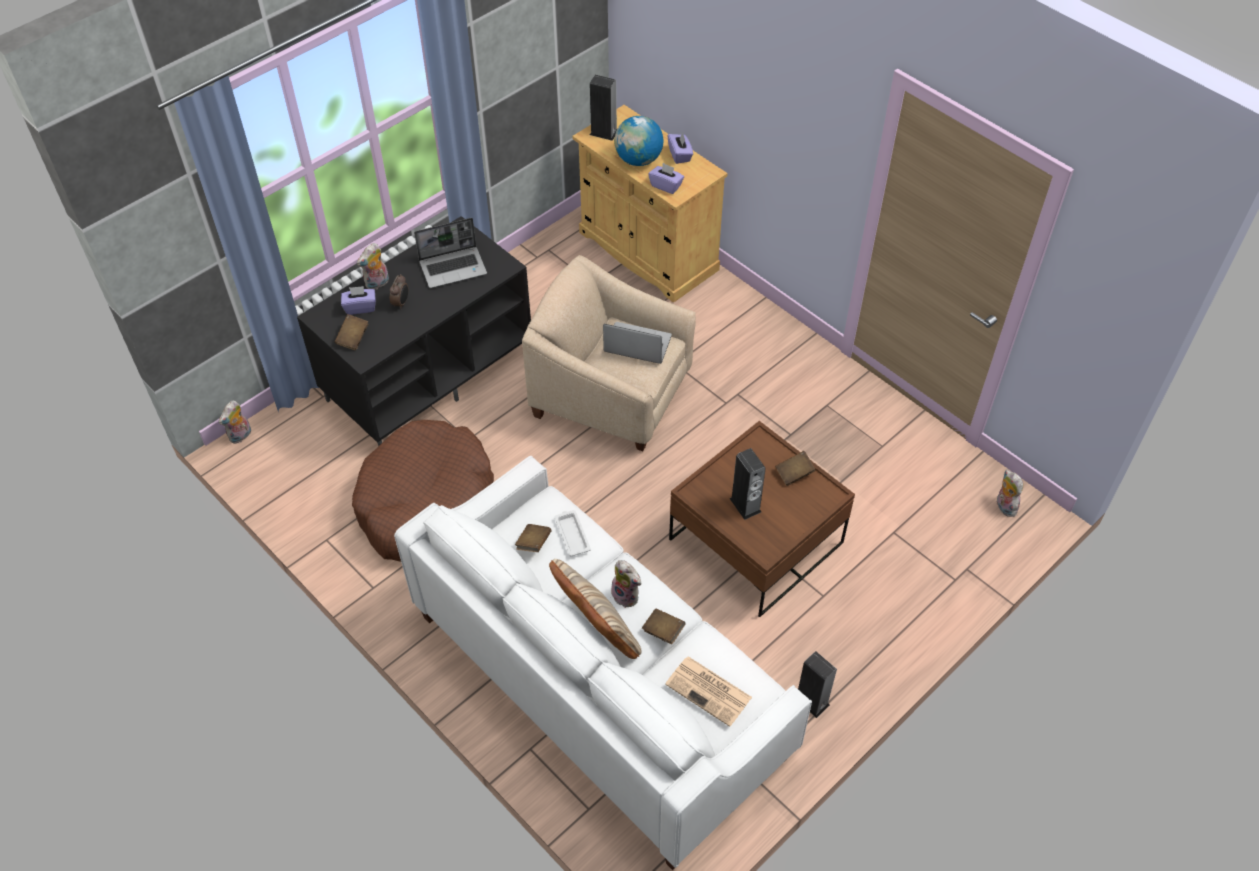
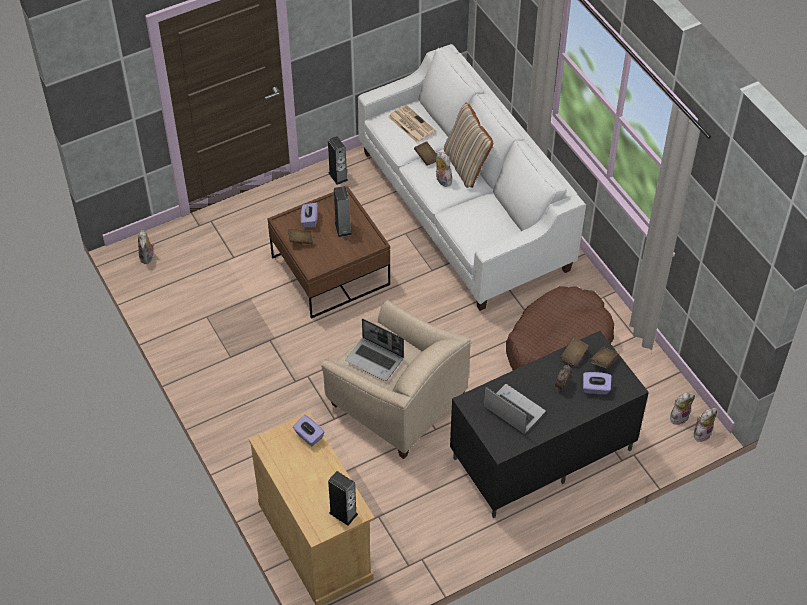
camera: 165 degrees left, 0 degrees up
(377, 284) = (579, 408): plush toy -> plush toy (679, 416)
(453, 267) = (513, 410): laptop -> laptop turned 45 degrees clockwise
(533, 543) = (493, 221): brown book -> brown book (573, 356)
(572, 534) = (466, 221): white tray -> none
(638, 160) = (322, 471): globe -> none
(680, 155) = (282, 468): purple tissue box -> purple tissue box (309, 220)

